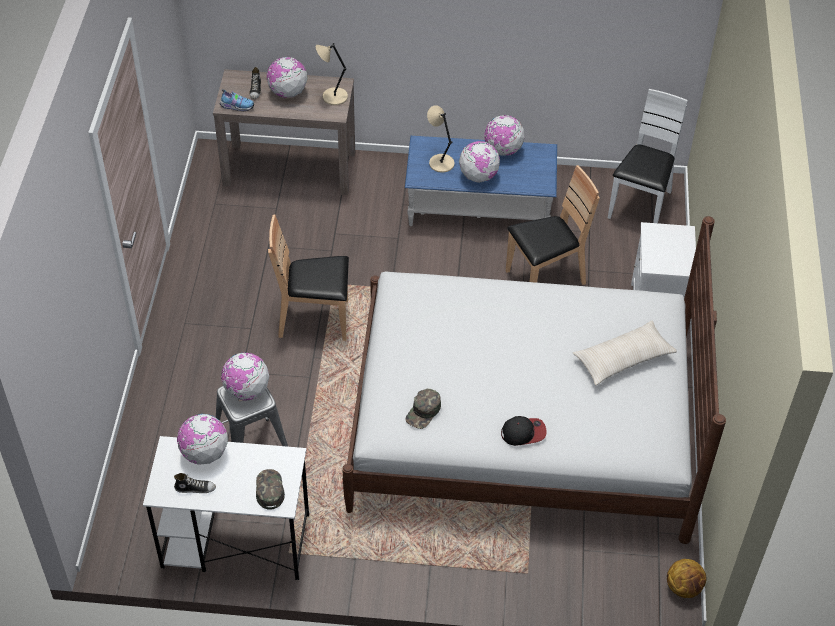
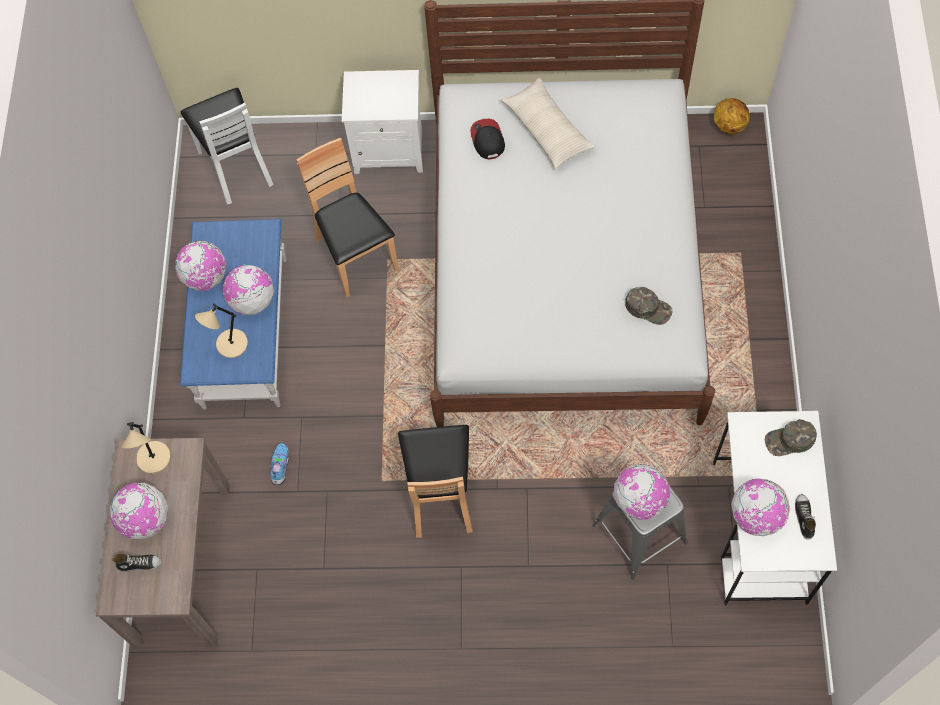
camera: 90 degrees left, 15 degrees up
(236, 106) = (175, 583): shoe -> shoe (280, 467)
(523, 432) = (658, 213): cap -> cap (487, 140)
(640, 206) = (236, 166): white chair -> white chair turned 135 degrees counterclockwise

